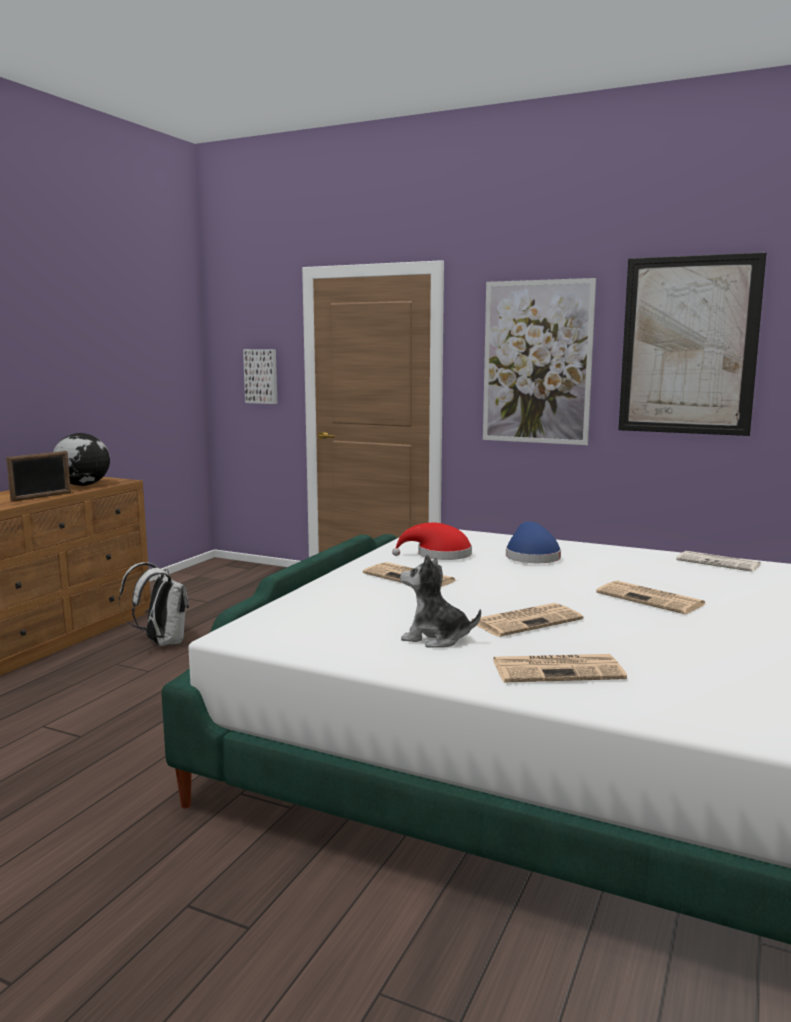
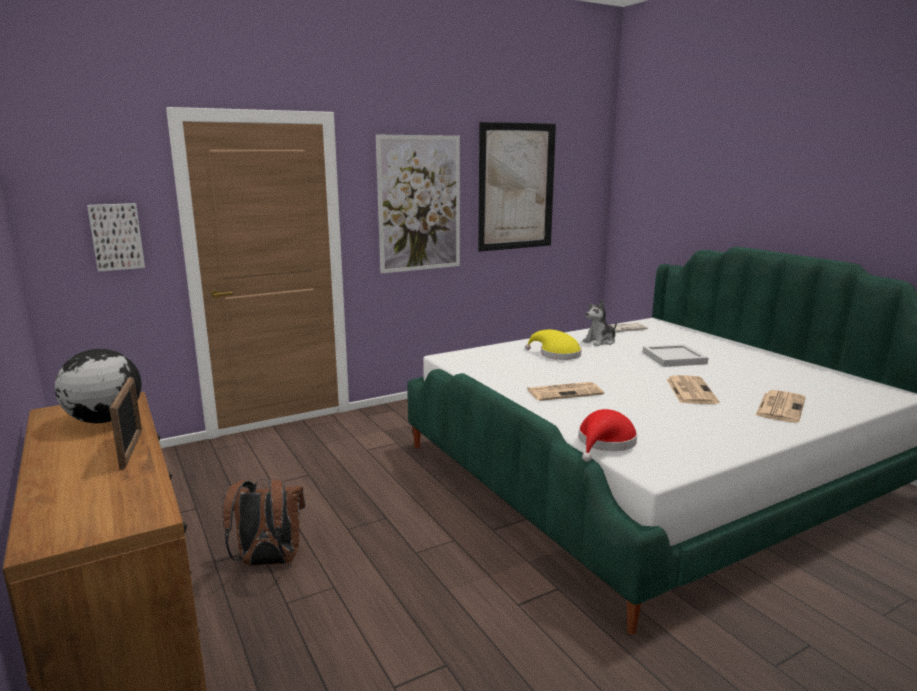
camera: 55 degrees left, 5 degrees up
(161, 642) = (268, 562): white backpack -> brown backpack
(435, 638) = (707, 418): plush toy -> plush toy (600, 341)
(439, 555) = (519, 372): red hat -> red hat (605, 443)
(531, 557) = (556, 355): blue hat -> yellow hat
(652, 599) = (674, 358): newspaper -> white tray

